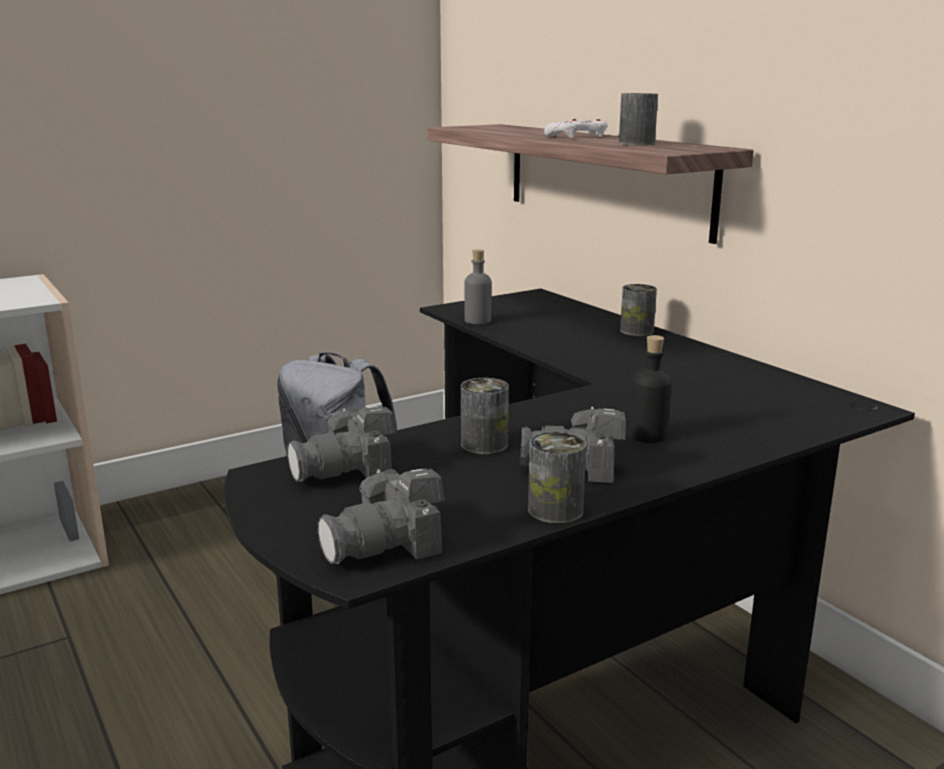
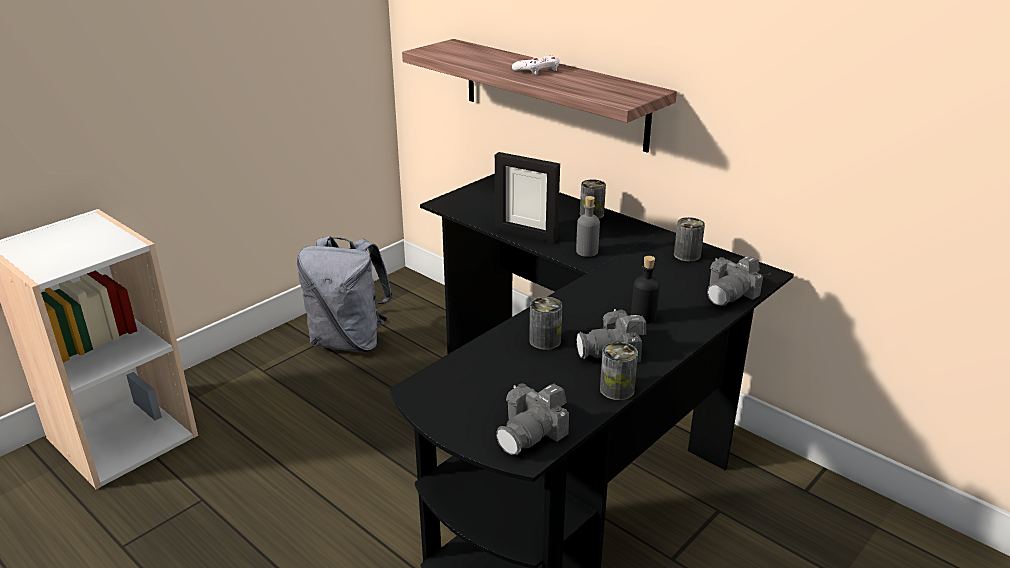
camera: 15 degrees left, 10 degrees up
(347, 470) = (470, 377): camera -> camera (731, 294)
(477, 320) = (472, 215): grey bottle -> grey bottle (587, 251)
(535, 341) = (526, 233): none -> picture frame
(636, 143) = (591, 85): can -> can (687, 255)

